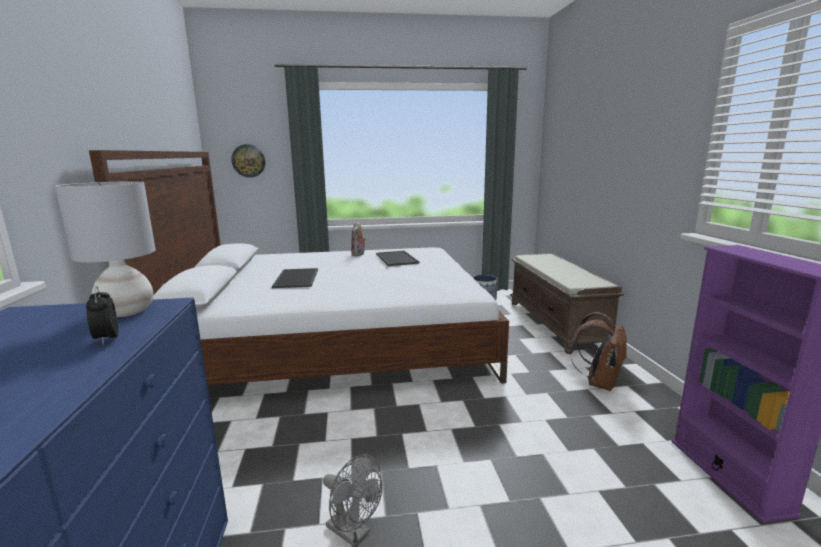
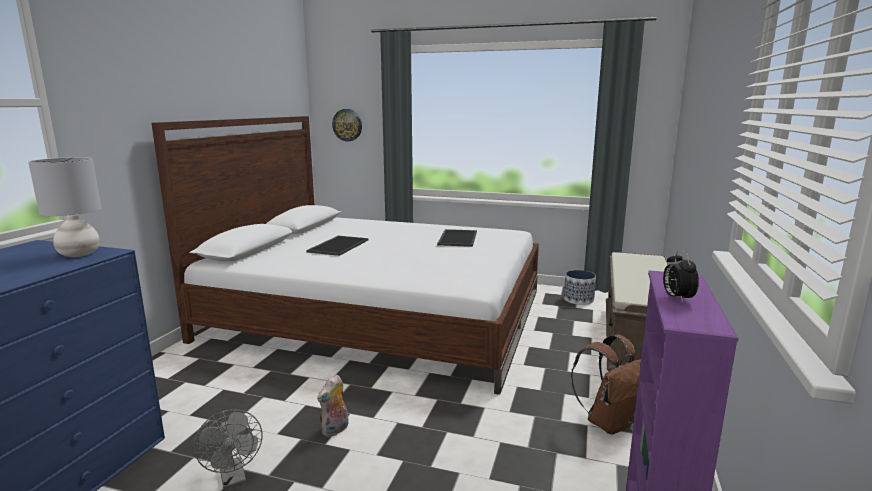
camera: 25 degrees right, 0 degrees up
(107, 339) = (35, 271): alarm clock -> alarm clock (677, 298)
(358, 254) = (428, 229): plush toy -> plush toy (335, 430)

